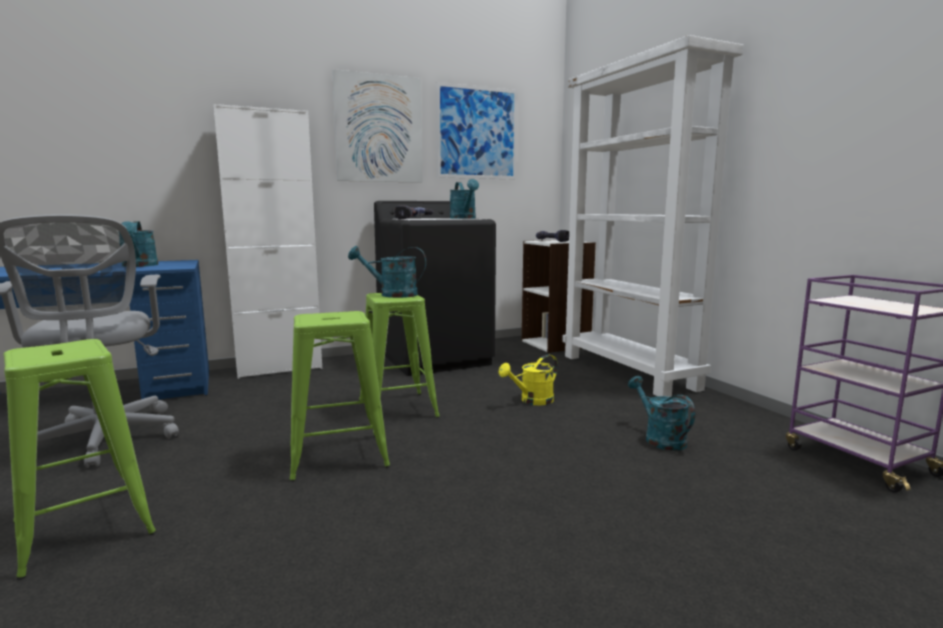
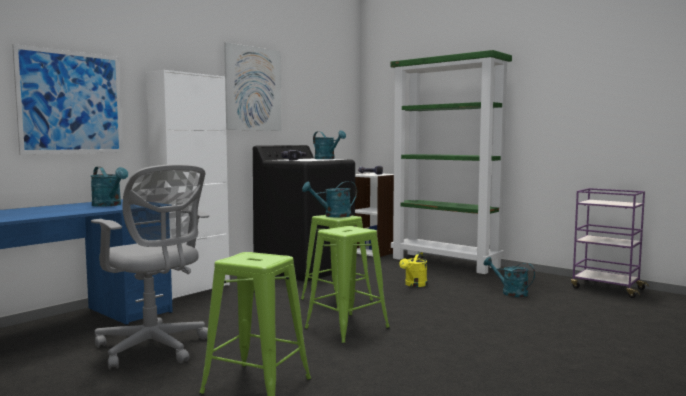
camera: 25 degrees left, 5 degrees down
(477, 133) = (313, 93): picture -> picture (71, 102)
(629, 372) = (446, 263): white bookcase -> green bookcase

